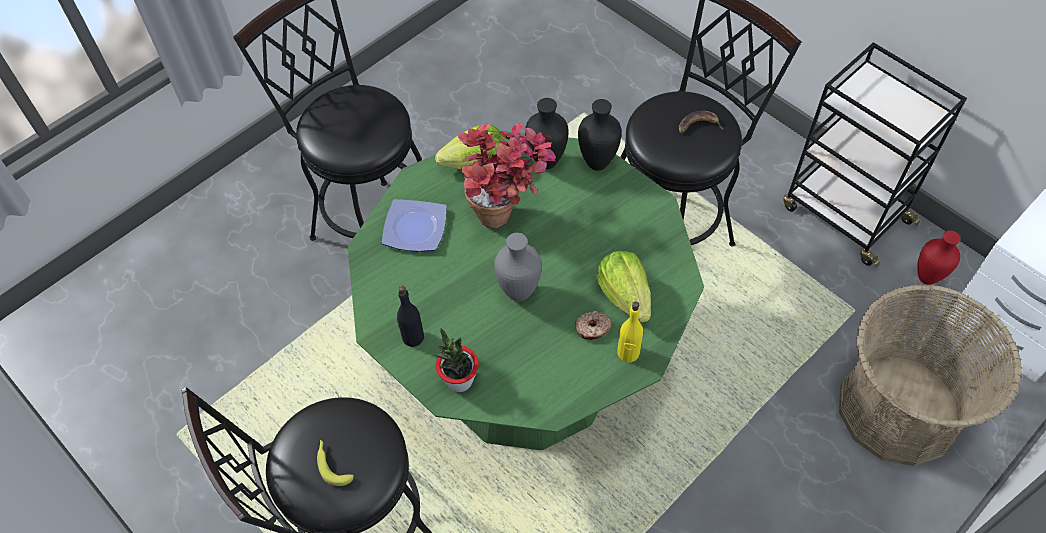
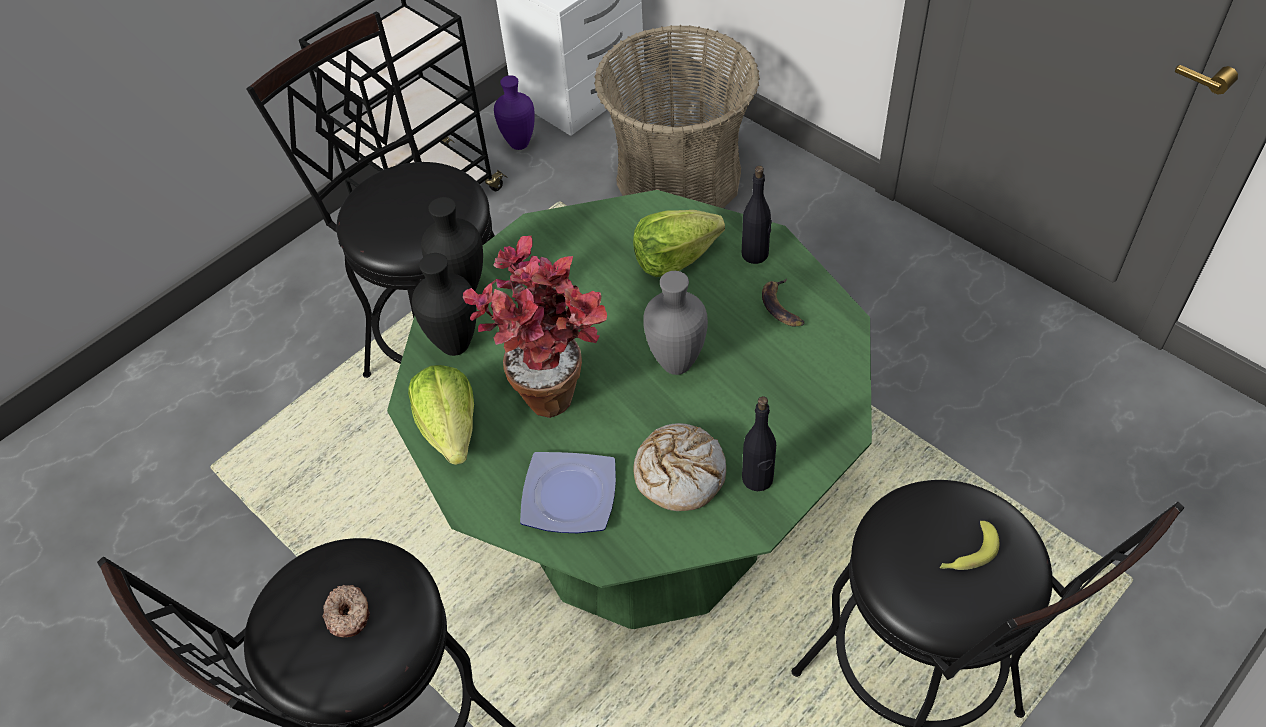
camera: 90 degrees left, 5 degrees down
(423, 291) = (679, 473): none -> bread
(459, 380) = (816, 419): potted plant -> none
(592, 328) = (724, 287): donut -> donut (349, 615)
(628, 353) = (755, 254): yellow bottle -> black bottle
(698, 125) = (408, 192): banana -> banana (782, 307)
(927, 279) = (520, 143): red vase -> purple vase

